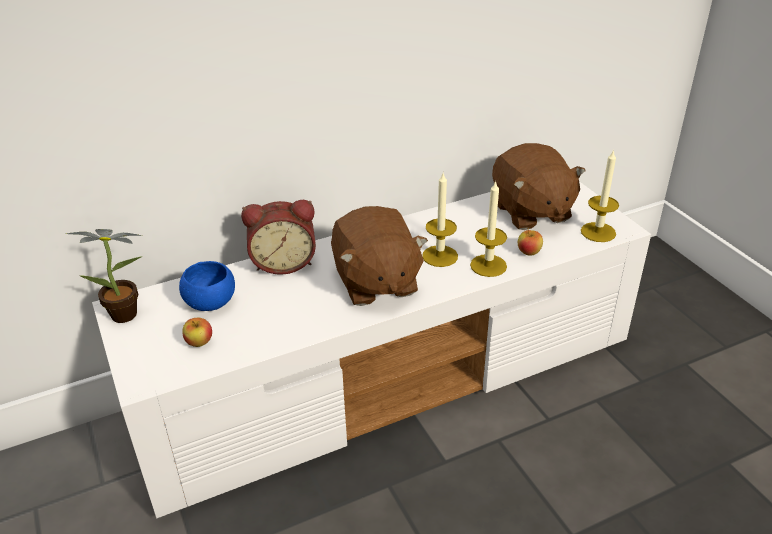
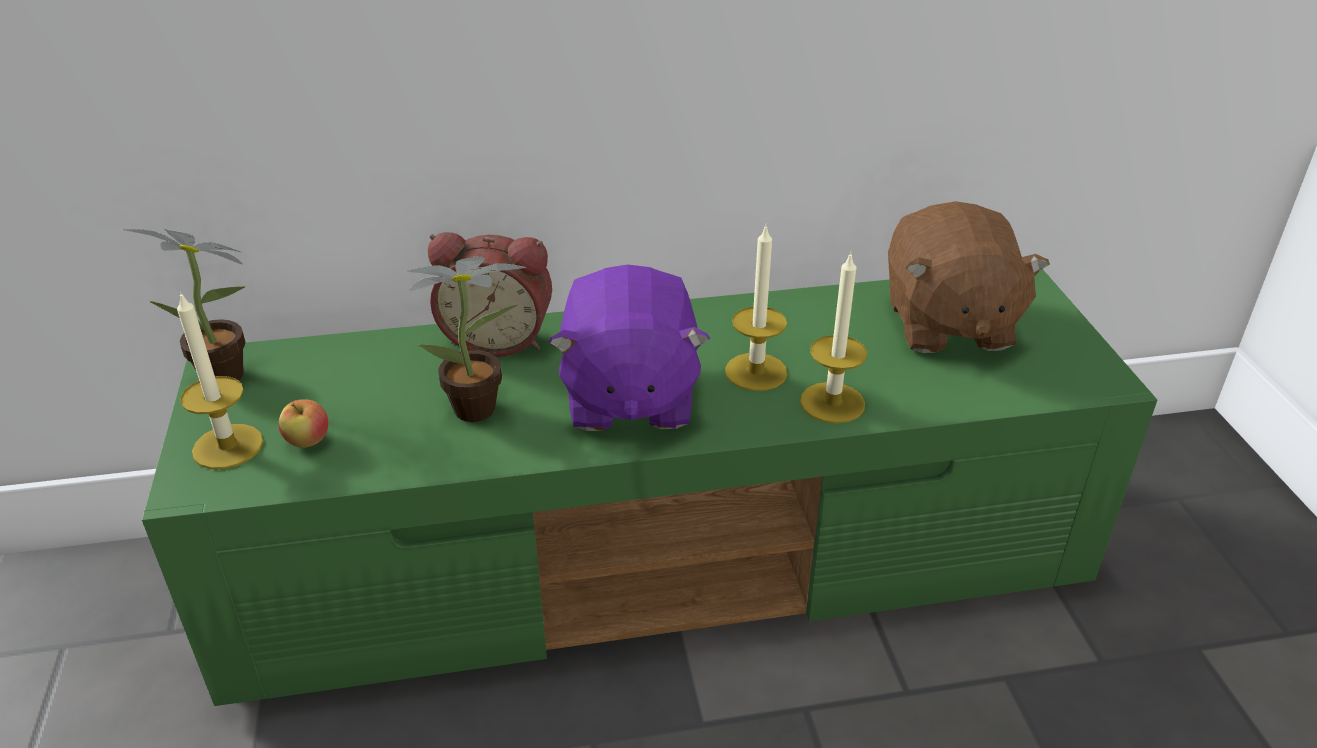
camera: 15 degrees right, 0 degrees up
(211, 303) = (357, 382): blue bowl -> none
(295, 305) = (482, 409): none -> potted plant
(375, 282) = (628, 397): brown plush toy -> purple plush toy
(390, 378) = (663, 561): white tv stand -> green tv stand
(529, 252) = (914, 393): apple -> none
(598, 232) = (1056, 379): candle -> candle (228, 446)

